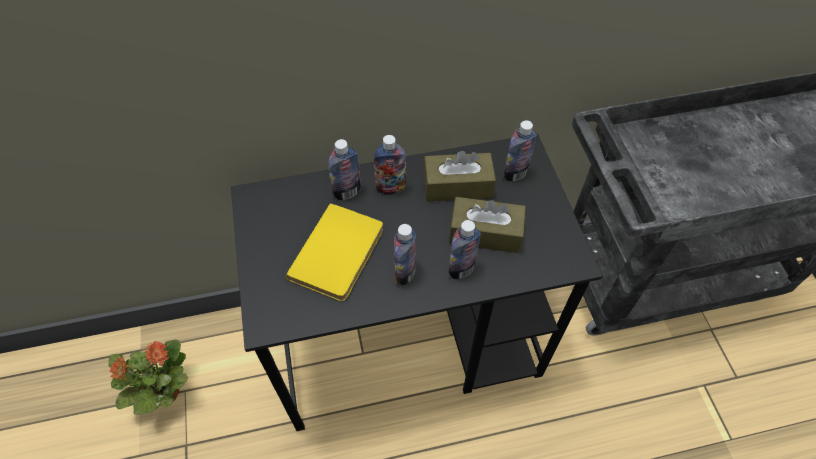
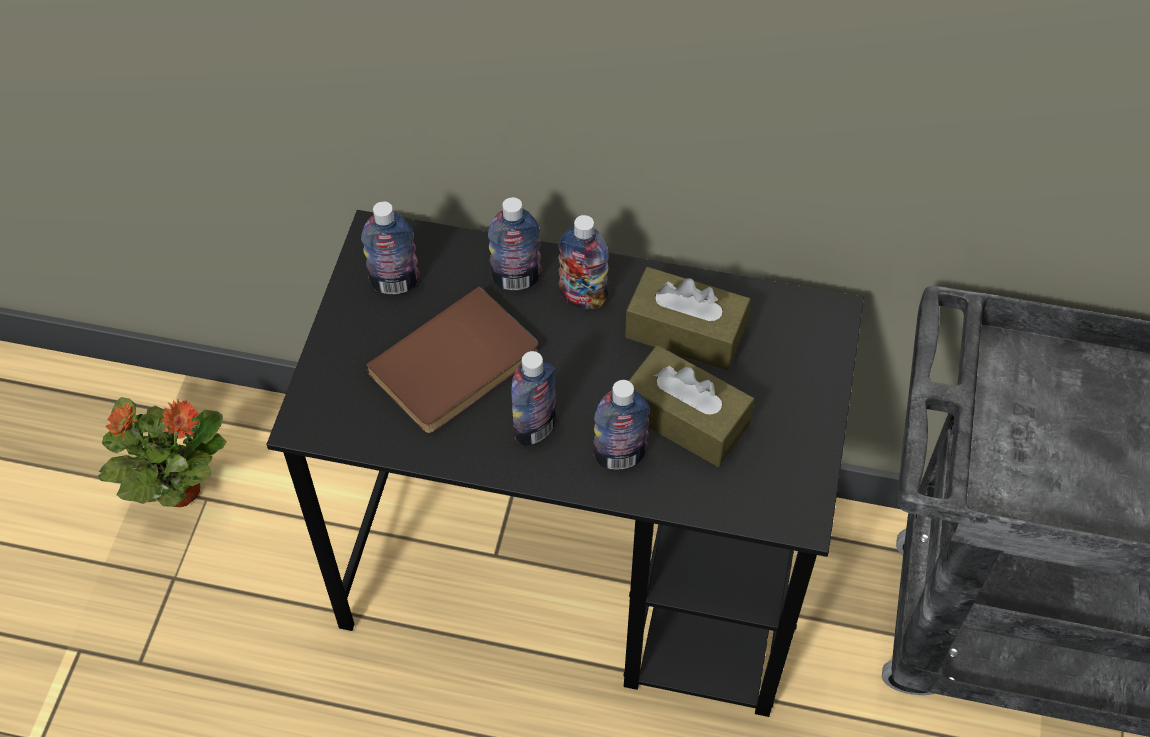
camera: 25 degrees right, 0 degrees up
(340, 254) = (458, 367): yellow book -> brown book
(515, 174) = (787, 347): bottle -> bottle (395, 283)

